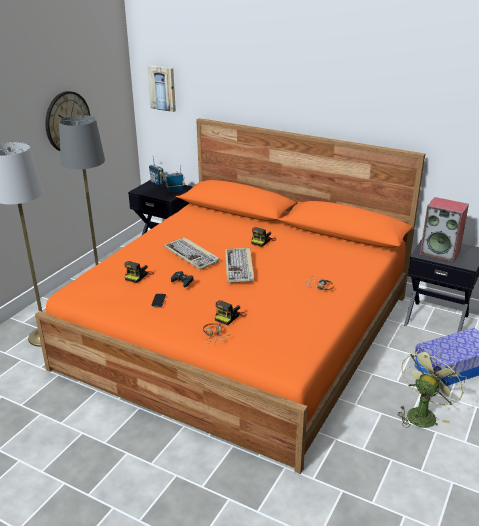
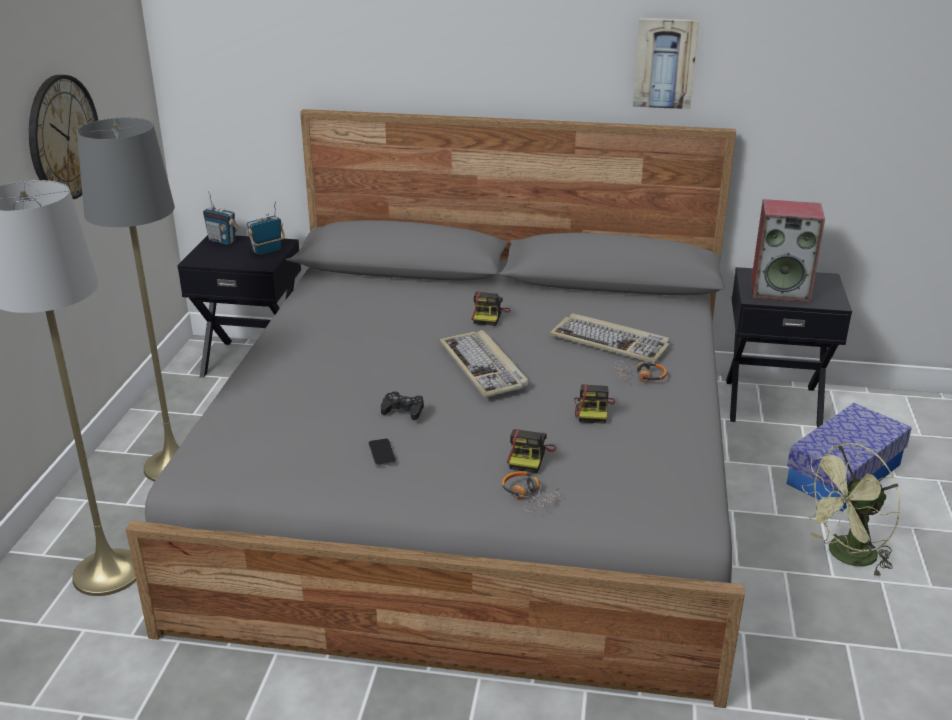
camera: 20 degrees left, 0 degrees up
(138, 276) = (315, 415): camera -> camera (593, 410)
(162, 88) = (220, 59): picture -> picture (665, 63)
(191, 255) = (384, 361): keyboard -> keyboard (611, 342)
(240, 331) = (477, 484): orange bed -> grey bed
(423, 413) = (845, 557): green fan -> green fan turned 135 degrees counterclockwise

